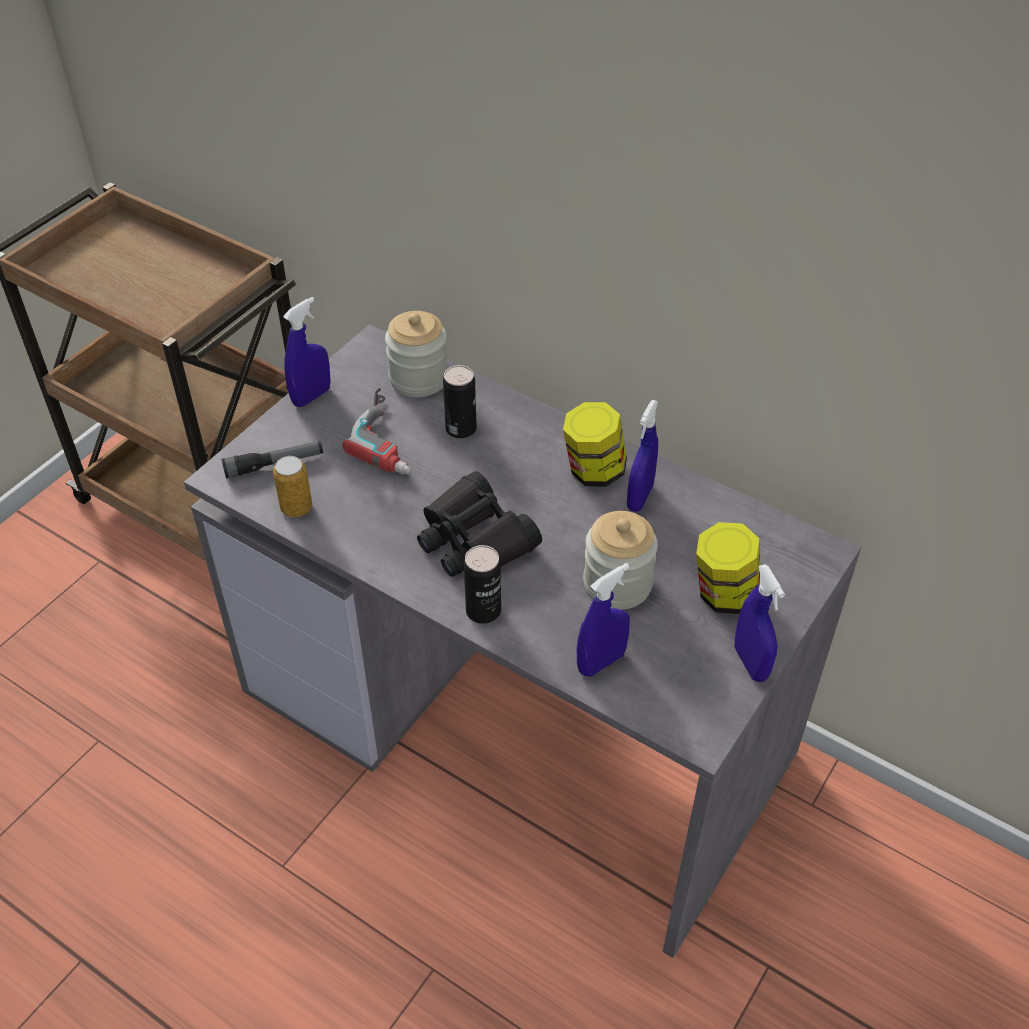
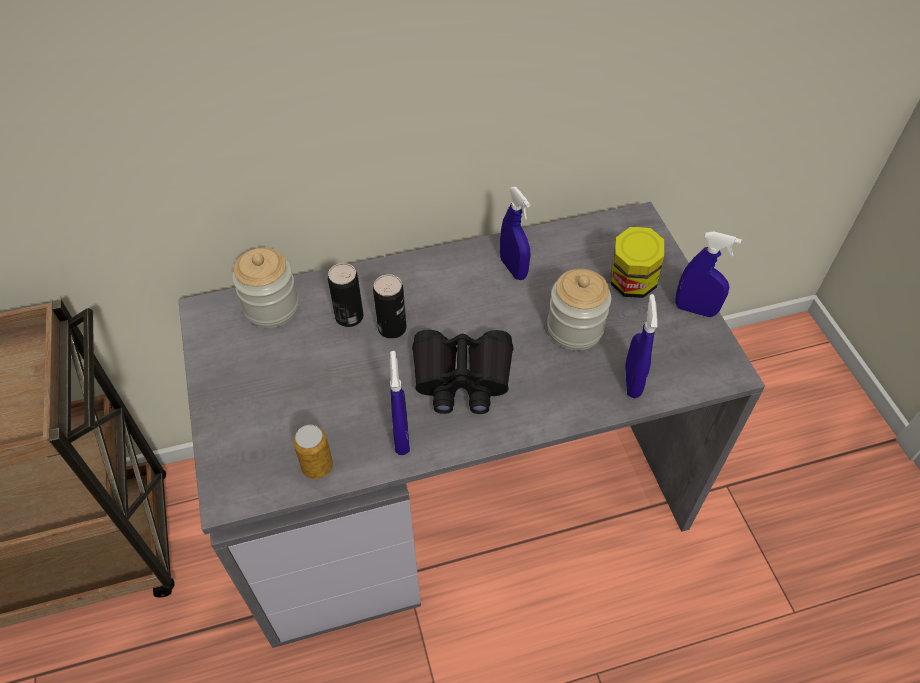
camera: 50 degrees left, 5 degrees up
(274, 464) = (255, 453): flashlight -> none
(311, 396) = (211, 382): blue spray bottle -> blue spray bottle (401, 436)
(392, 438) = (313, 361): power drill -> none
(483, 611) = (531, 415): can -> can (392, 328)
(593, 471) = (466, 275): jar -> none

